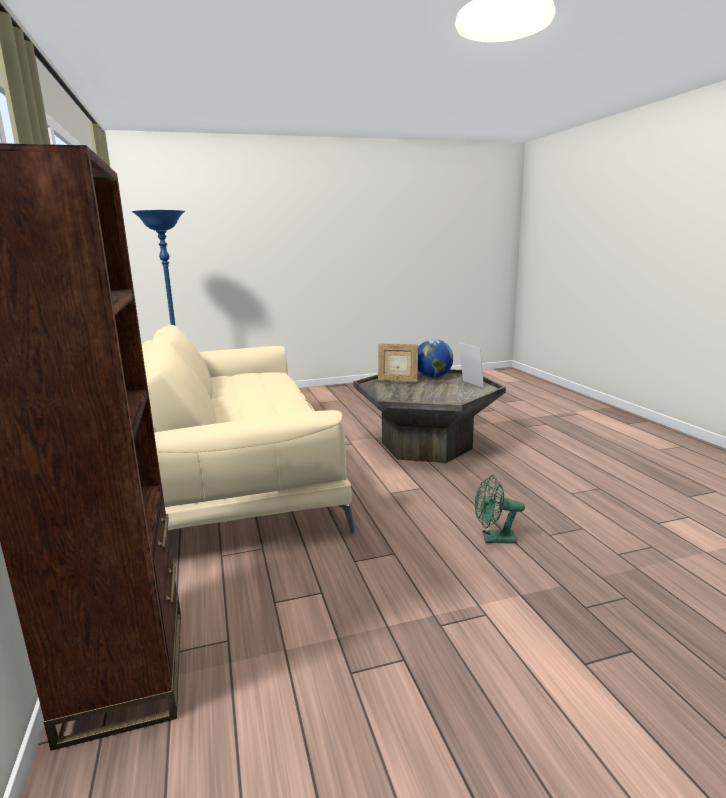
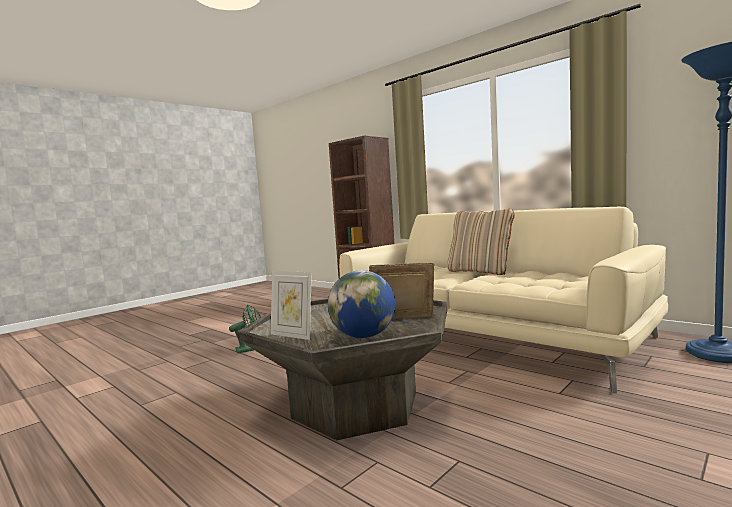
camera: 150 degrees right, 10 degrees down
(230, 404) = (480, 271): none -> beige pillow

